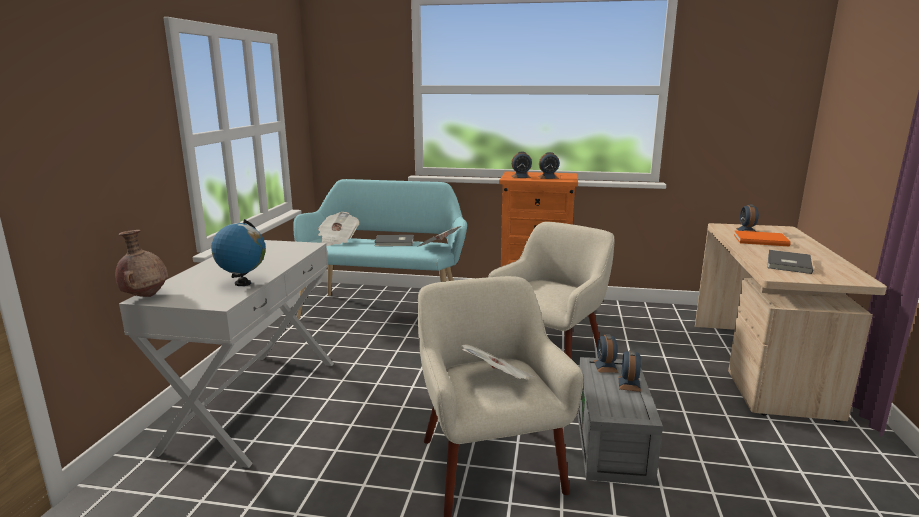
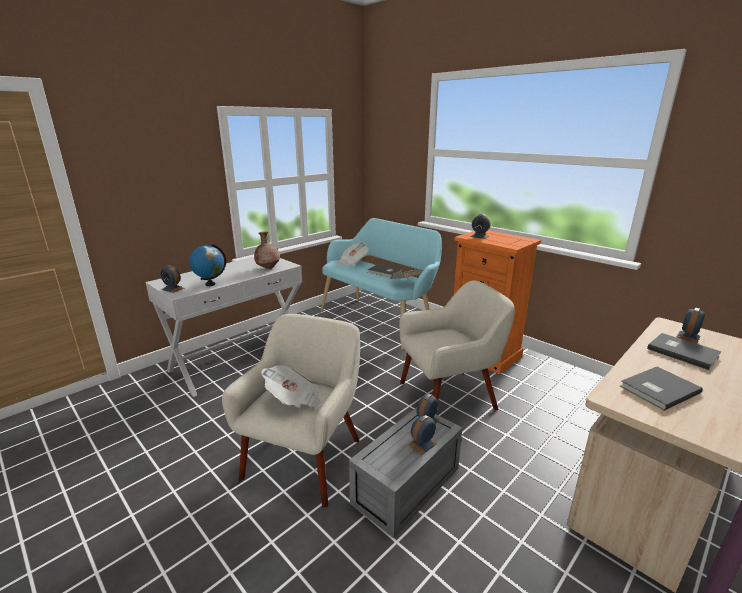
camera: 35 degrees right, 5 degrees up
(146, 296) = (161, 280): brown vase -> brown vase (268, 268)
(548, 177) = (501, 240): alarm clock -> alarm clock (173, 289)
(759, 240) = (682, 351): orange book -> grey book

